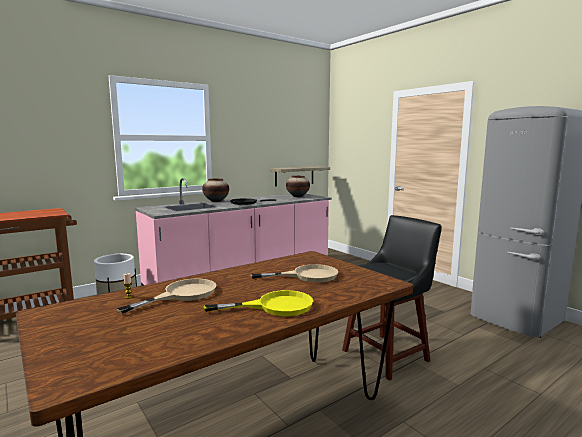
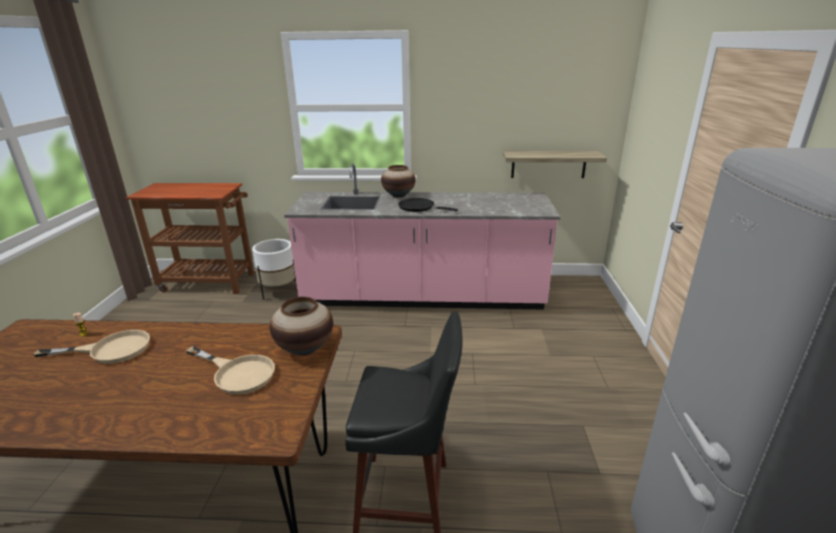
camera: 40 degrees right, 15 degrees up
(274, 306) = (117, 410): yellow frying pan -> none
(297, 196) = (517, 203): vase -> vase (305, 348)

